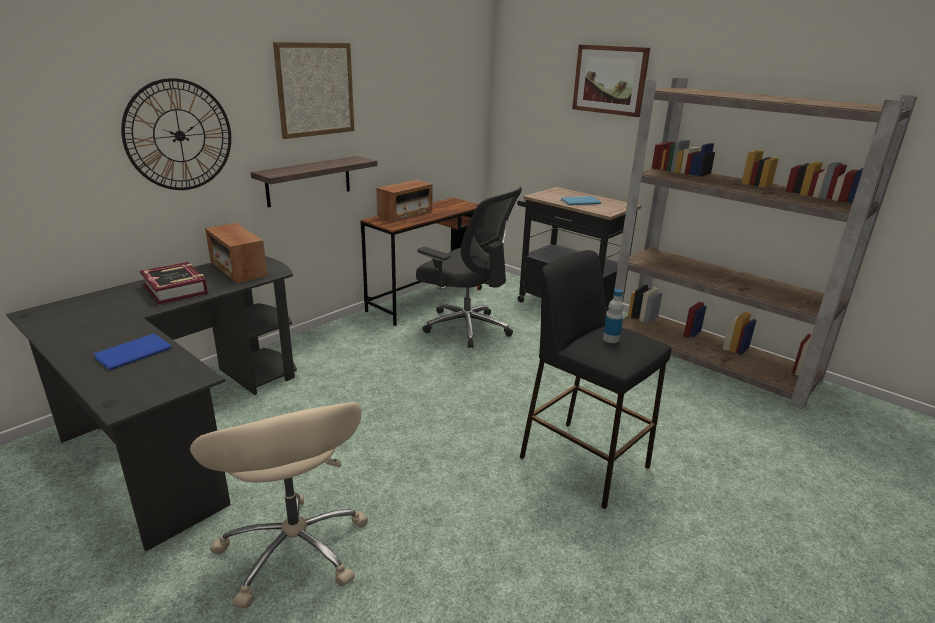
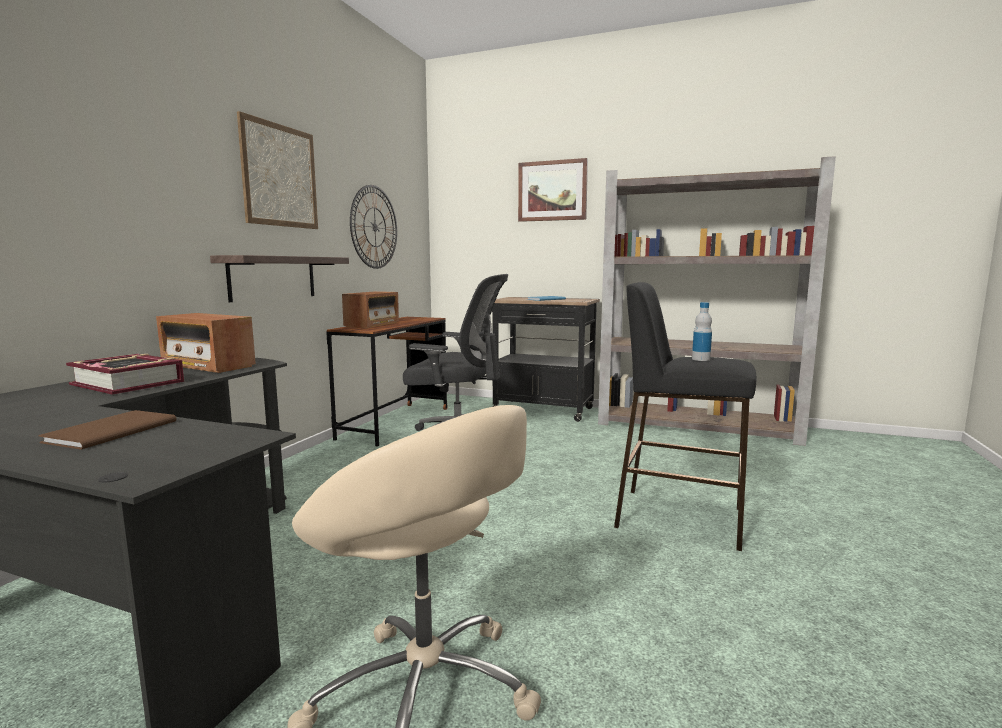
camera: 20 degrees left, 15 degrees down
(131, 353) = (107, 432): blue book -> brown book
(179, 135) = (125, 193): wall clock -> wall clock (374, 227)

